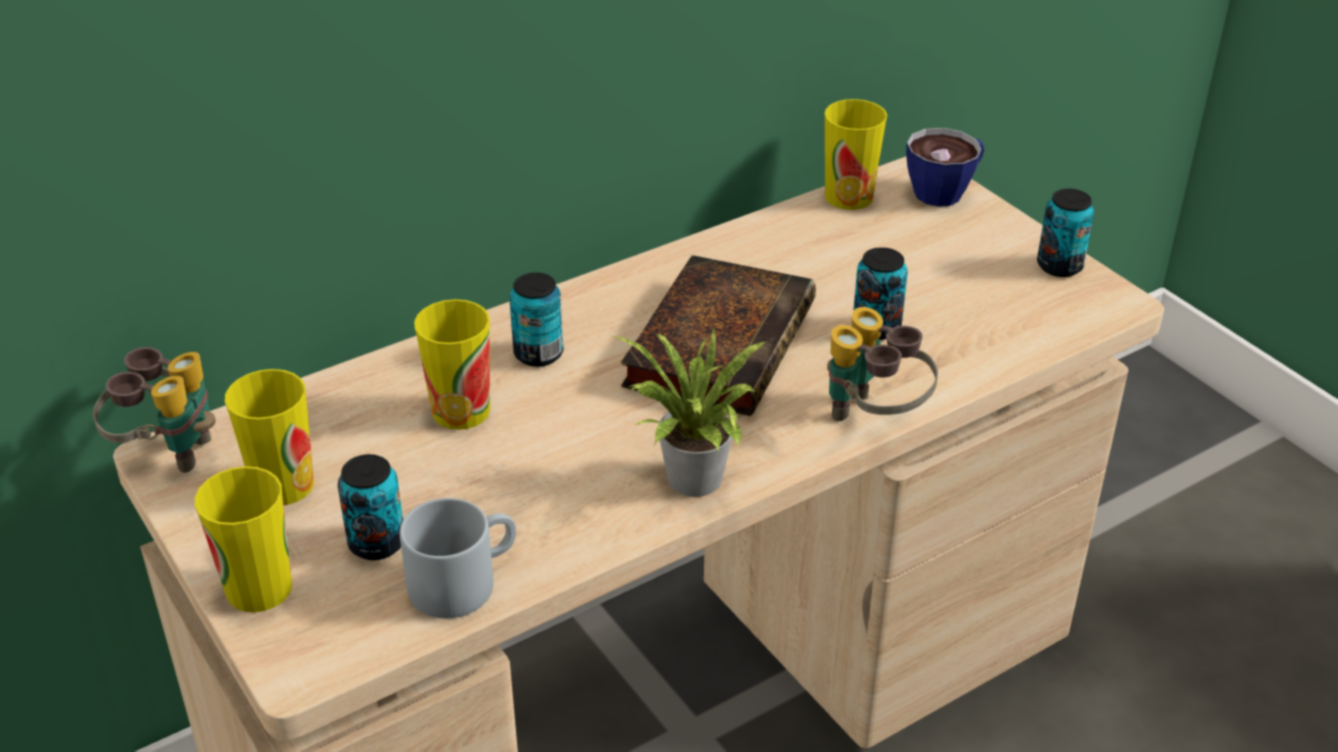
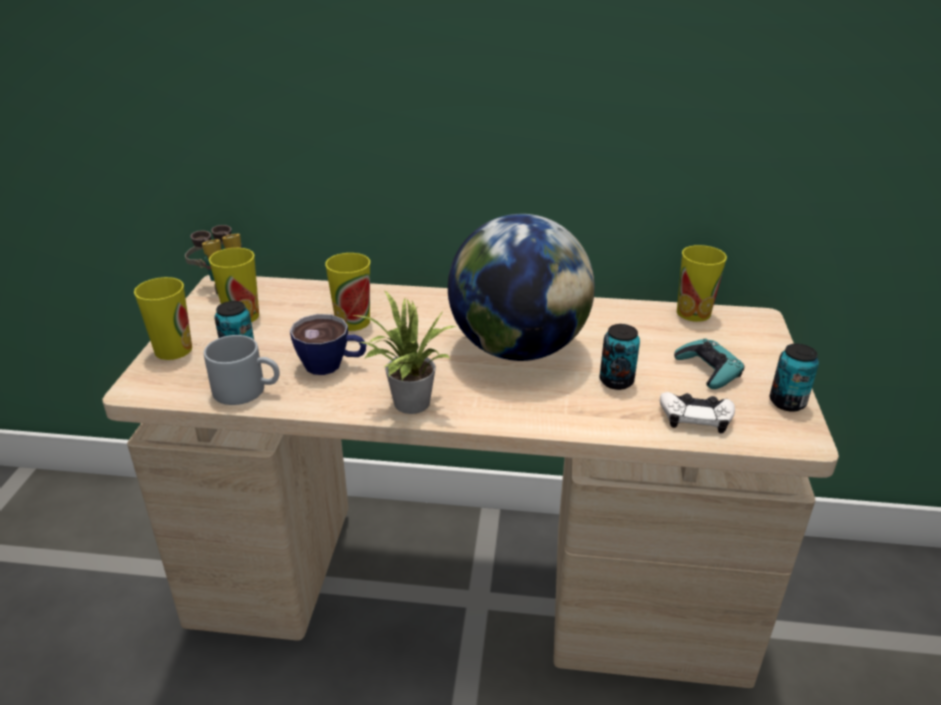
camera: 40 degrees right, 5 degrees down
(538, 354) = (422, 314): can -> none
(720, 342) = (517, 349): book -> globe
(873, 418) = (548, 423): binoculars -> none
(946, 190) = (762, 333): cup -> cup (332, 365)
(947, 264) = (708, 369): none -> turquoise game controller
(1000, 328) = (696, 416): none -> white game controller

